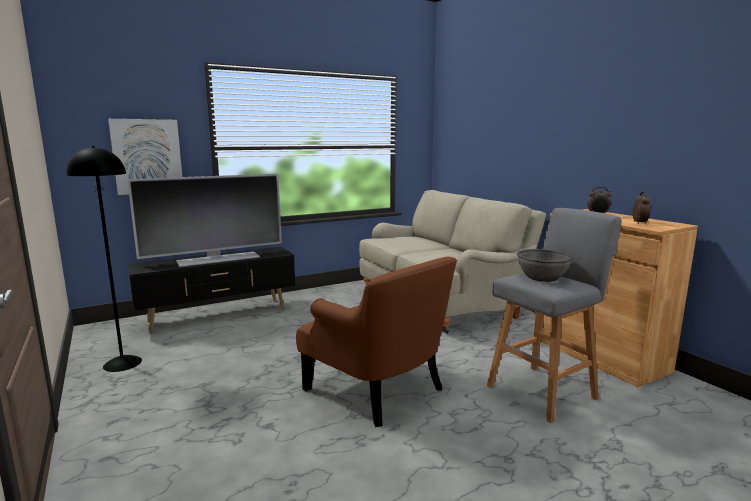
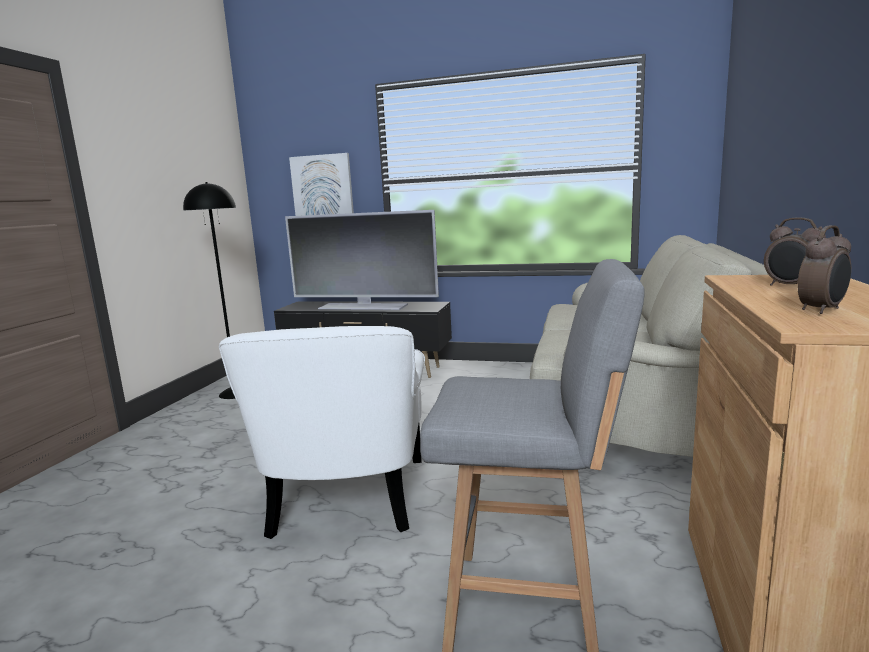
camera: 45 degrees right, 0 degrees up
(378, 389) = (346, 497): brown armchair -> white armchair
(542, 277) = (503, 390): grey bowl -> none

